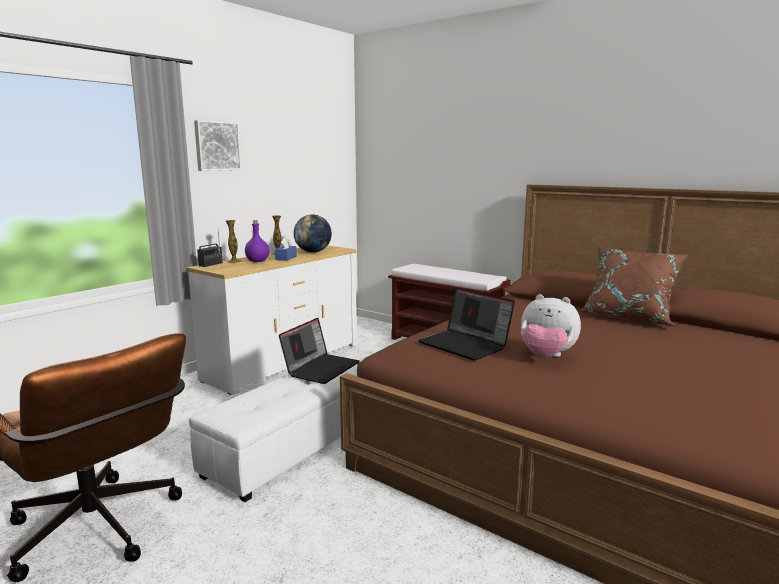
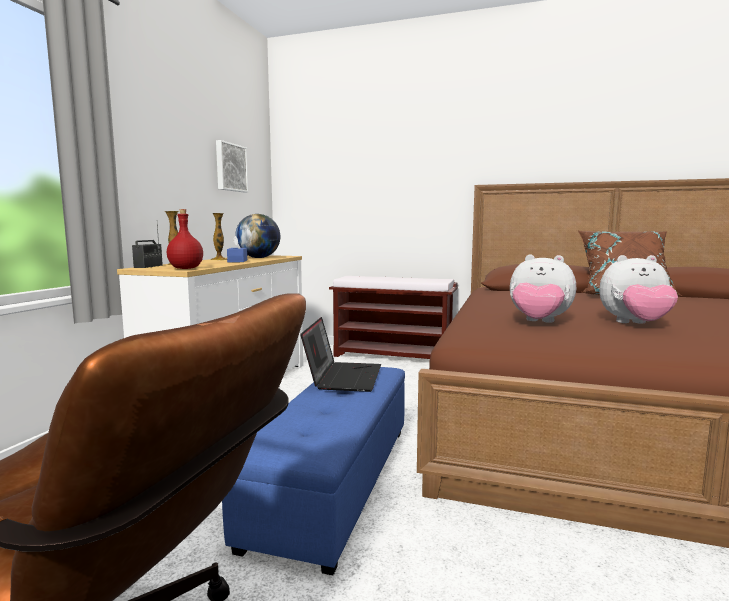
camera: 20 degrees left, 5 degrees down
(216, 146) = (141, 122): picture -> picture (230, 167)
(229, 270) = (186, 268): none -> red bottle
(257, 261) = (207, 263): purple bottle -> none
(297, 445) = (334, 480): white ottoman -> blue ottoman
(466, 345) = (539, 322): laptop -> plush toy

